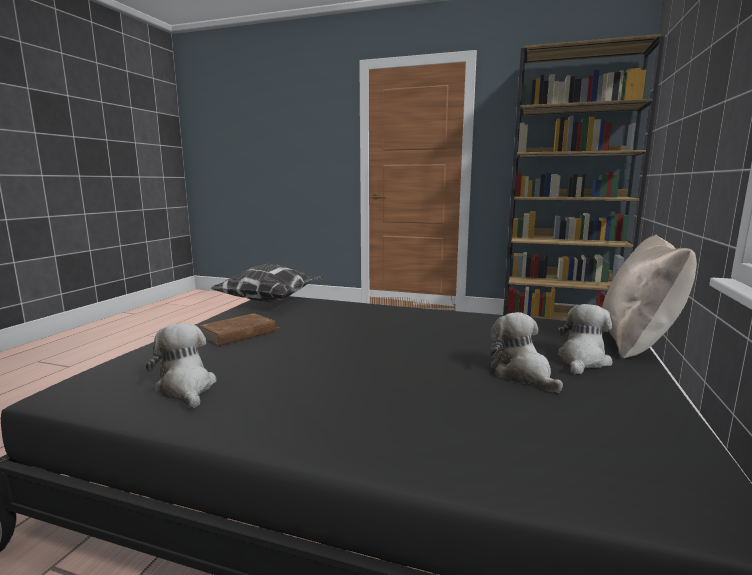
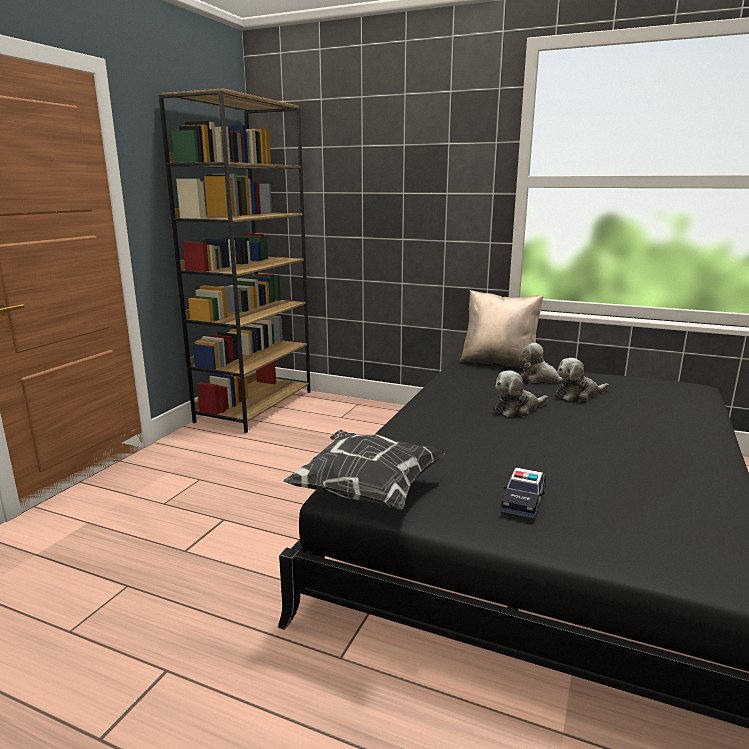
camera: 85 degrees left, 5 degrees up
(186, 389) = (683, 511): plush toy -> plush toy (517, 409)
(239, 334) = (523, 501): brown book -> toy car

